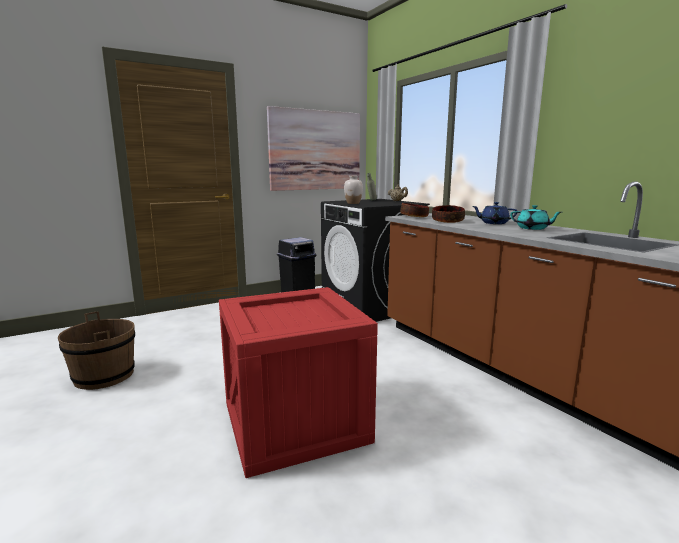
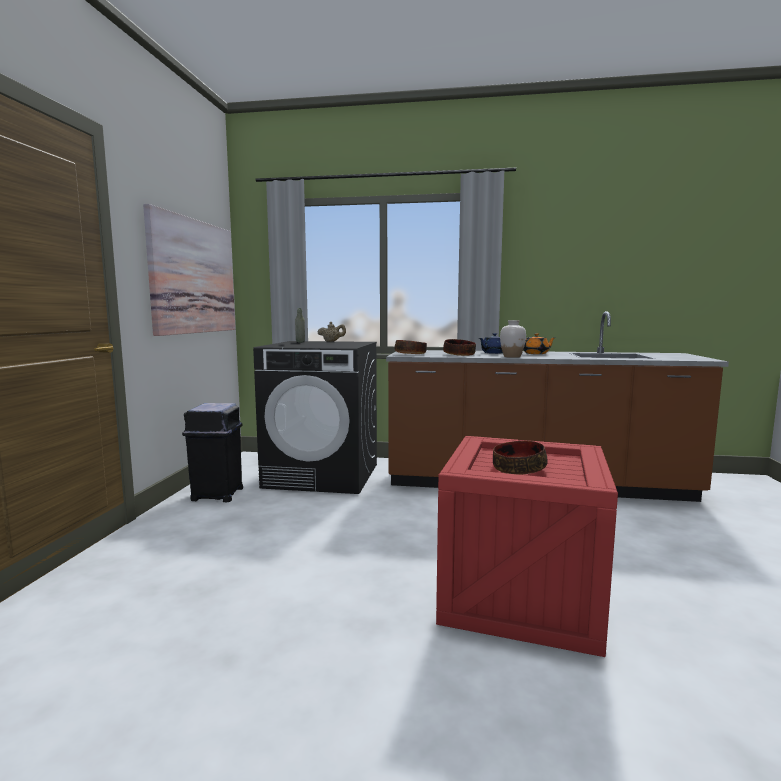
camera: 50 degrees left, 5 degrees down
(104, 376) = (186, 717): brown bucket -> none
(277, 315) = (518, 469): none -> bowl
(353, 203) = (312, 346): white vase -> white vase (512, 357)
(533, 228) = (536, 353): turquoise teapot -> orange teapot

